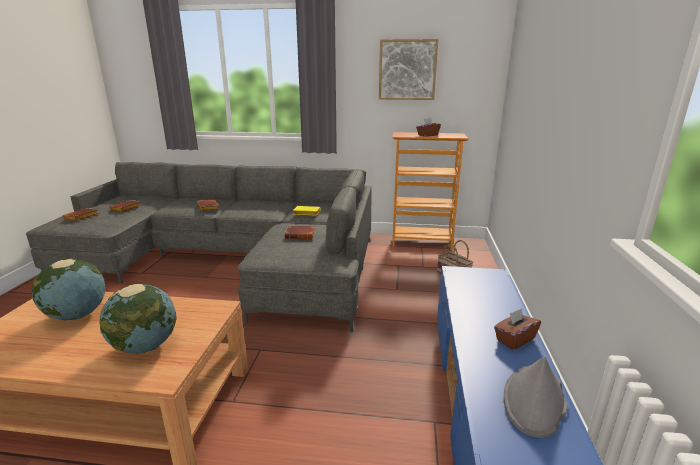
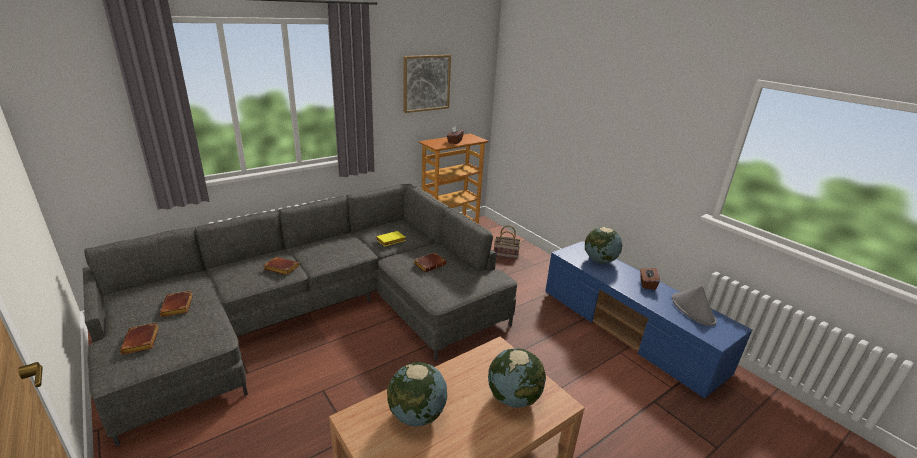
camera: 45 degrees left, 5 degrees up
(490, 293) = (599, 260): none -> globe

